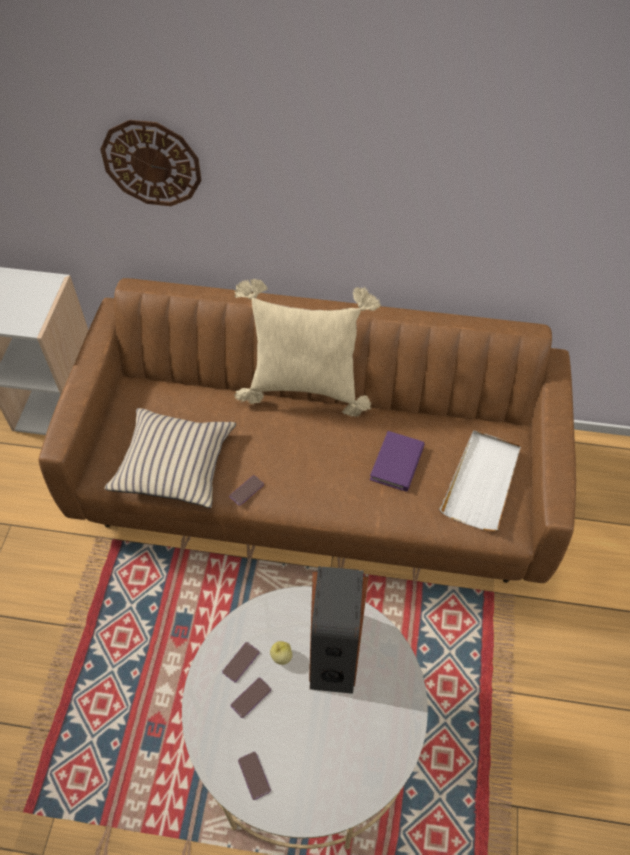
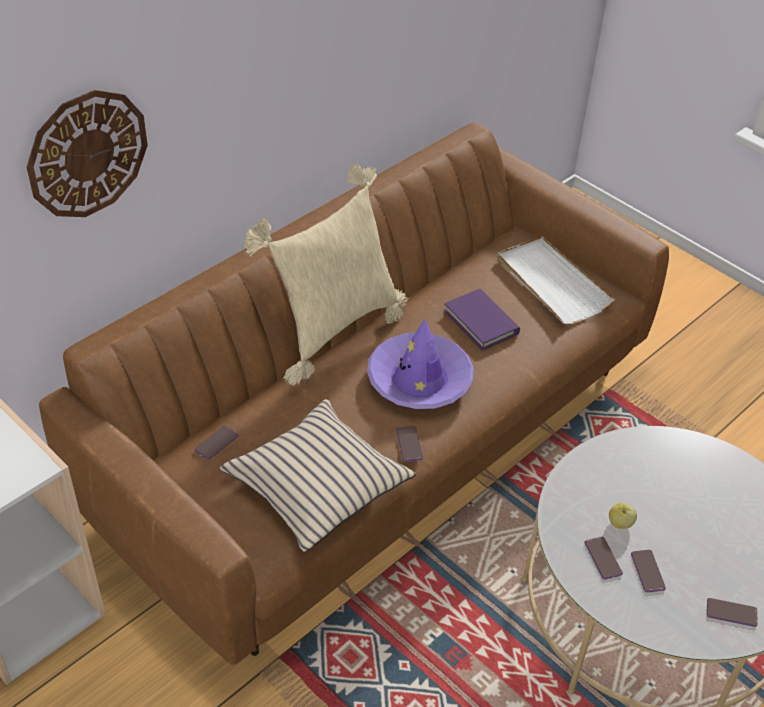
camera: 55 degrees left, 10 degrees down
(166, 396) = (216, 443): none -> phone
(308, 462) = (419, 380): none -> purple hat
(335, 649) = (642, 480): speaker -> none

